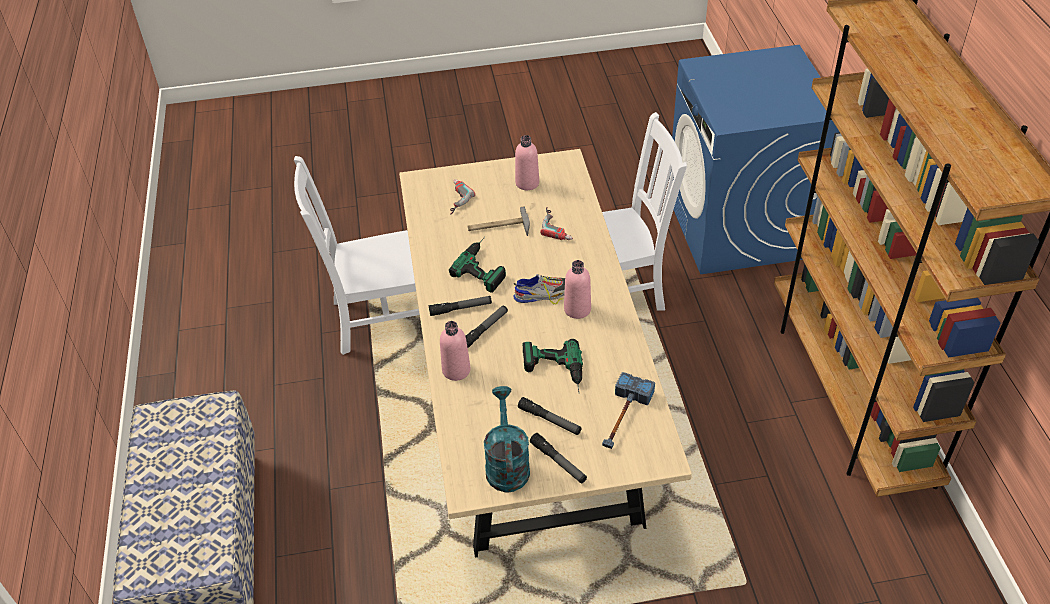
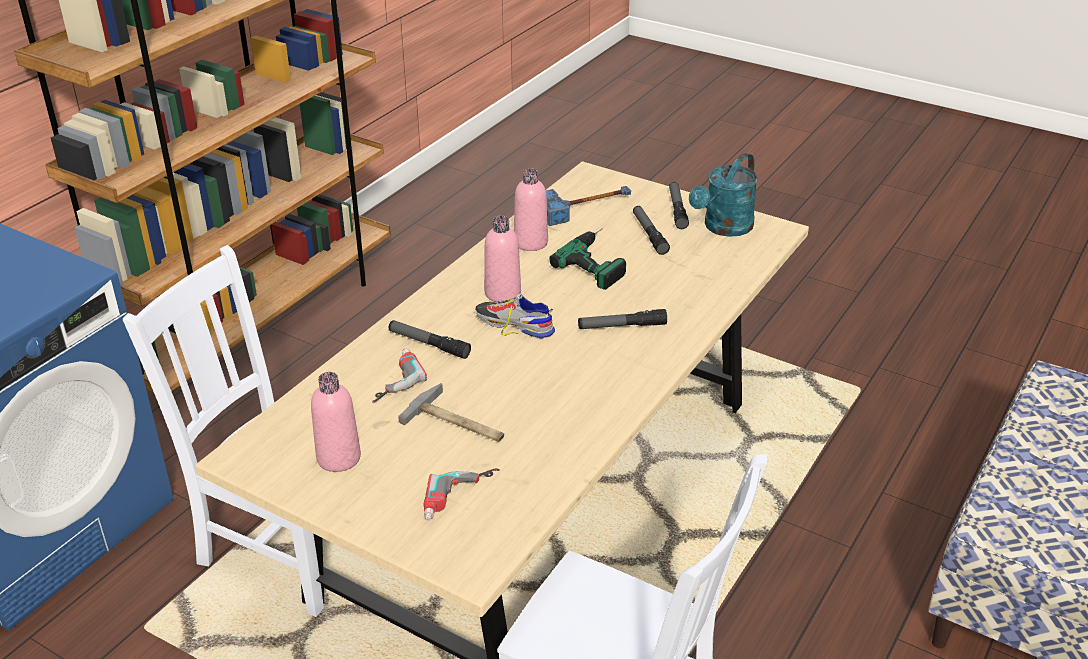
camera: 140 degrees left, 10 degrees down
(456, 370) = (693, 309): pink bottle -> pink bottle (530, 242)
(460, 309) = (622, 359): flashlight -> flashlight (429, 344)
(485, 265) = (537, 387): power drill -> none

